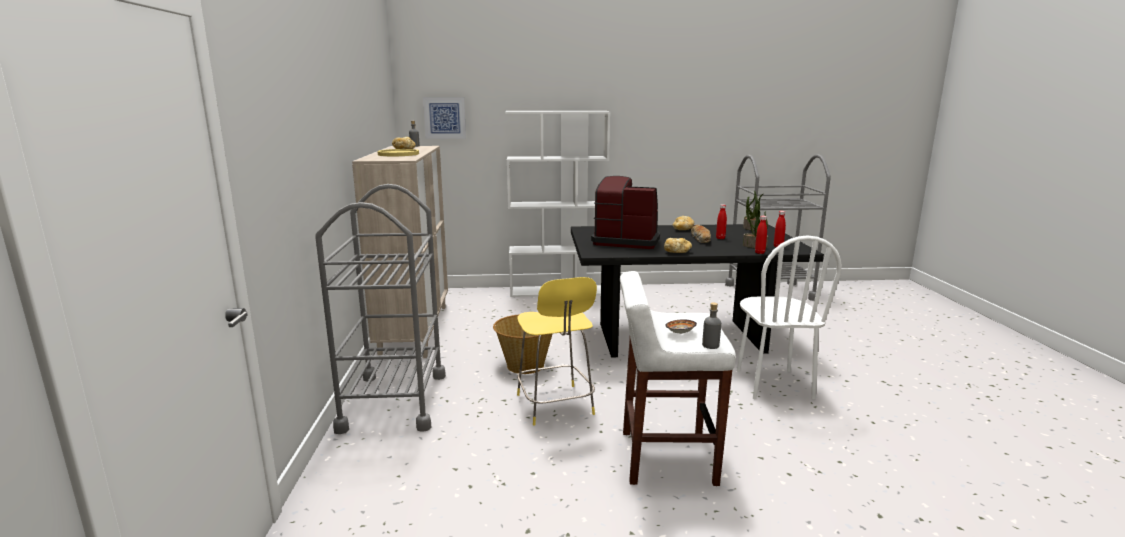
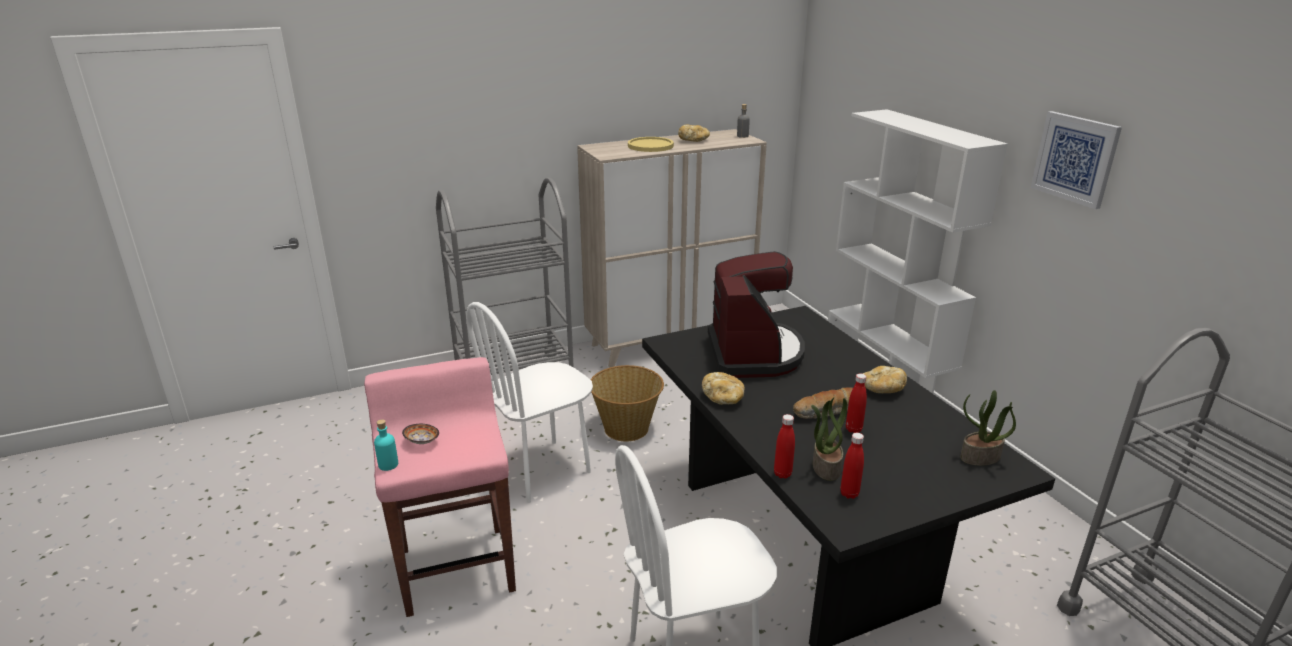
camera: 70 degrees right, 10 degrees up
(444, 118) = (836, 102): picture -> picture (1075, 158)
(555, 406) = (541, 470): yellow stool -> white chair
(665, 457) = (457, 568): white stool -> pink stool
(710, 345) = (388, 465): grey bottle -> turquoise bottle

